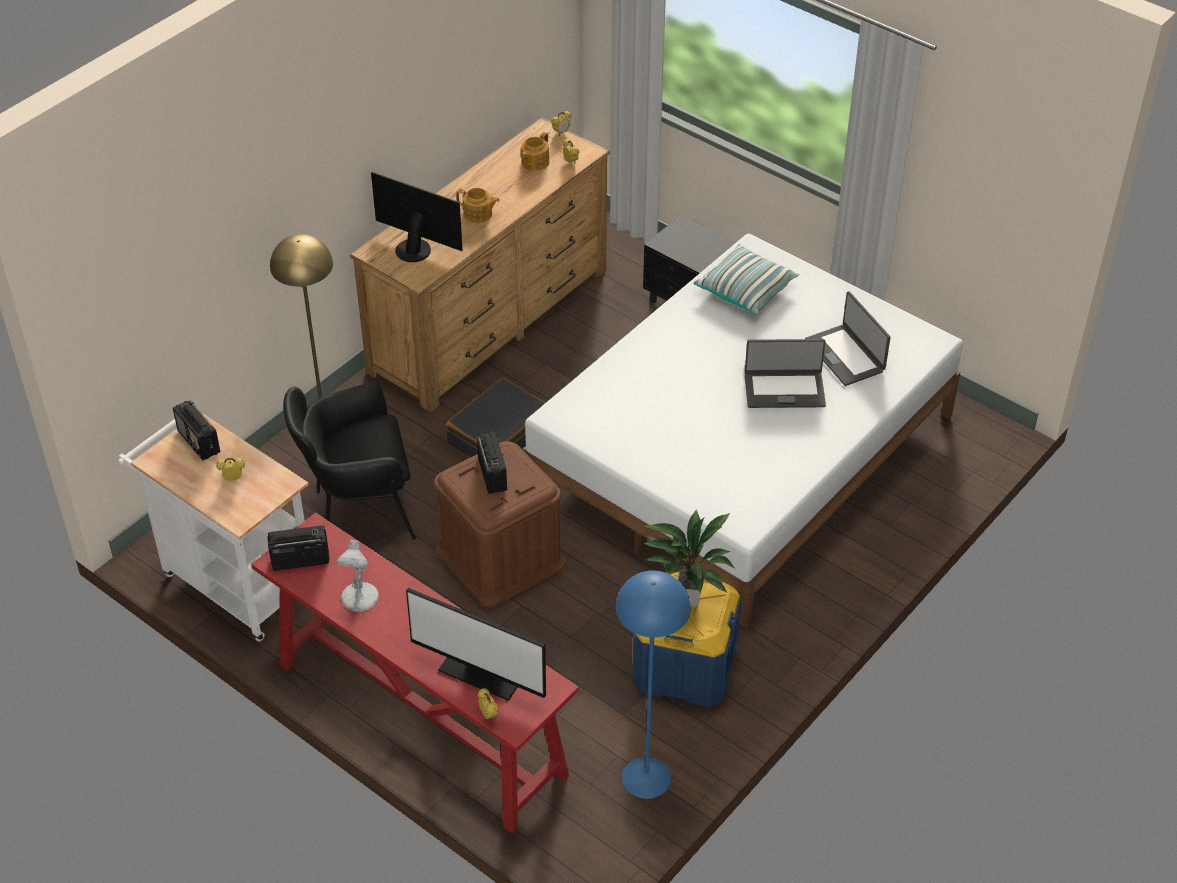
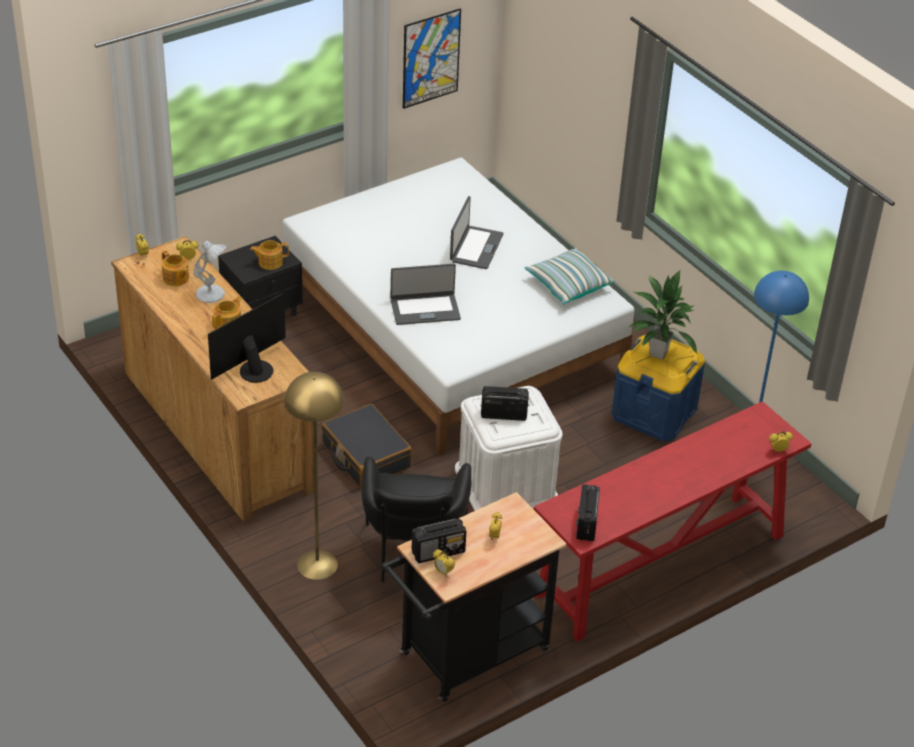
camera: 75 degrees left, 5 degrees down
(170, 452) = (443, 572): none -> alarm clock
(233, 580) = (467, 656): white cart -> black cart
(359, 598) = (641, 497): white table lamp -> white table lamp (211, 294)
(483, 670) = (734, 444): monitor -> none
(500, 556) = (506, 484): brown storage box -> white storage box
(690, 252) = (270, 262): none -> teapot
(746, 289) = (352, 236): pillow -> pillow (568, 285)
(845, 355) = (452, 210): laptop -> laptop (425, 309)
(975, 203) = (431, 58): none -> picture

